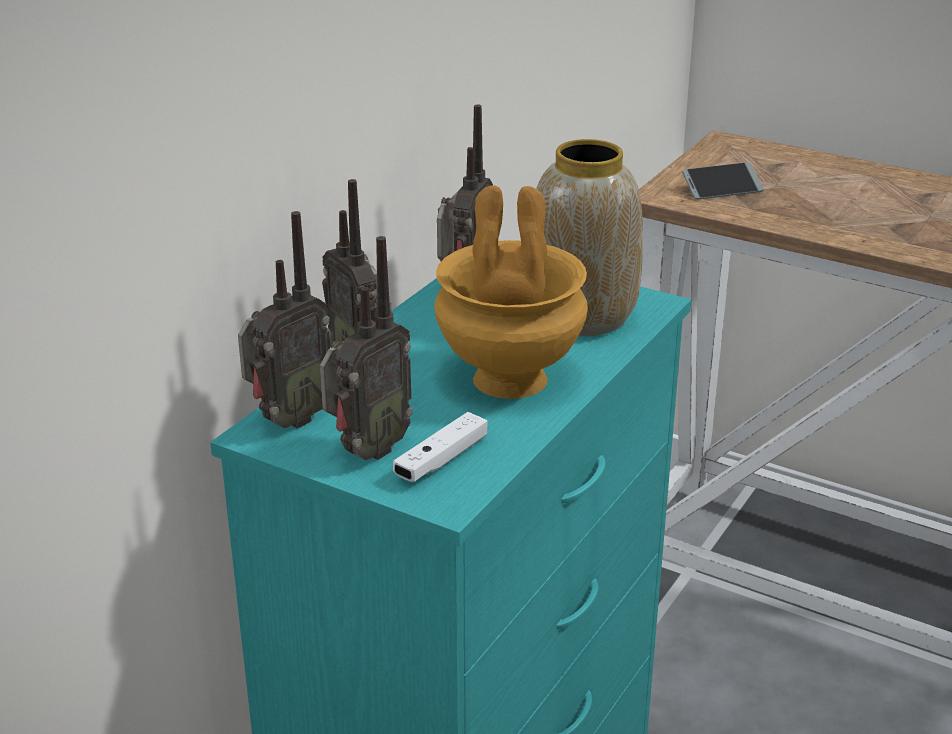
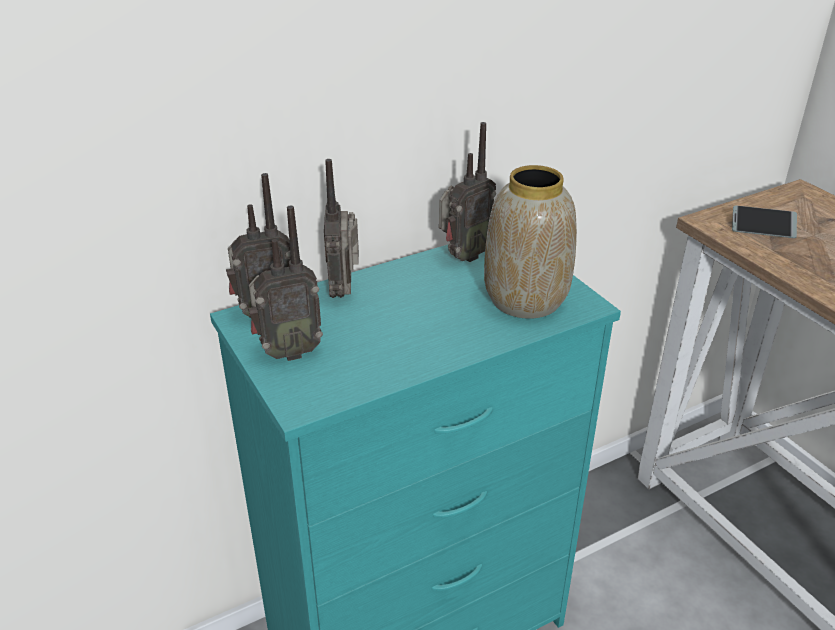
camera: 30 degrees right, 5 degrees up
(441, 460) = (326, 375): white game controller -> none
(508, 380) = (426, 331): brown vase -> none

